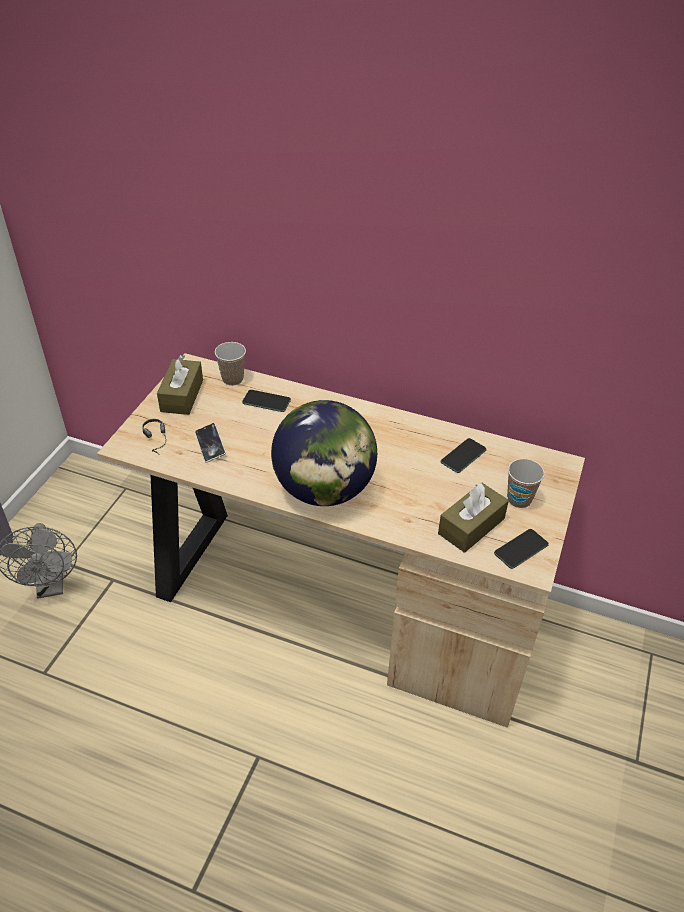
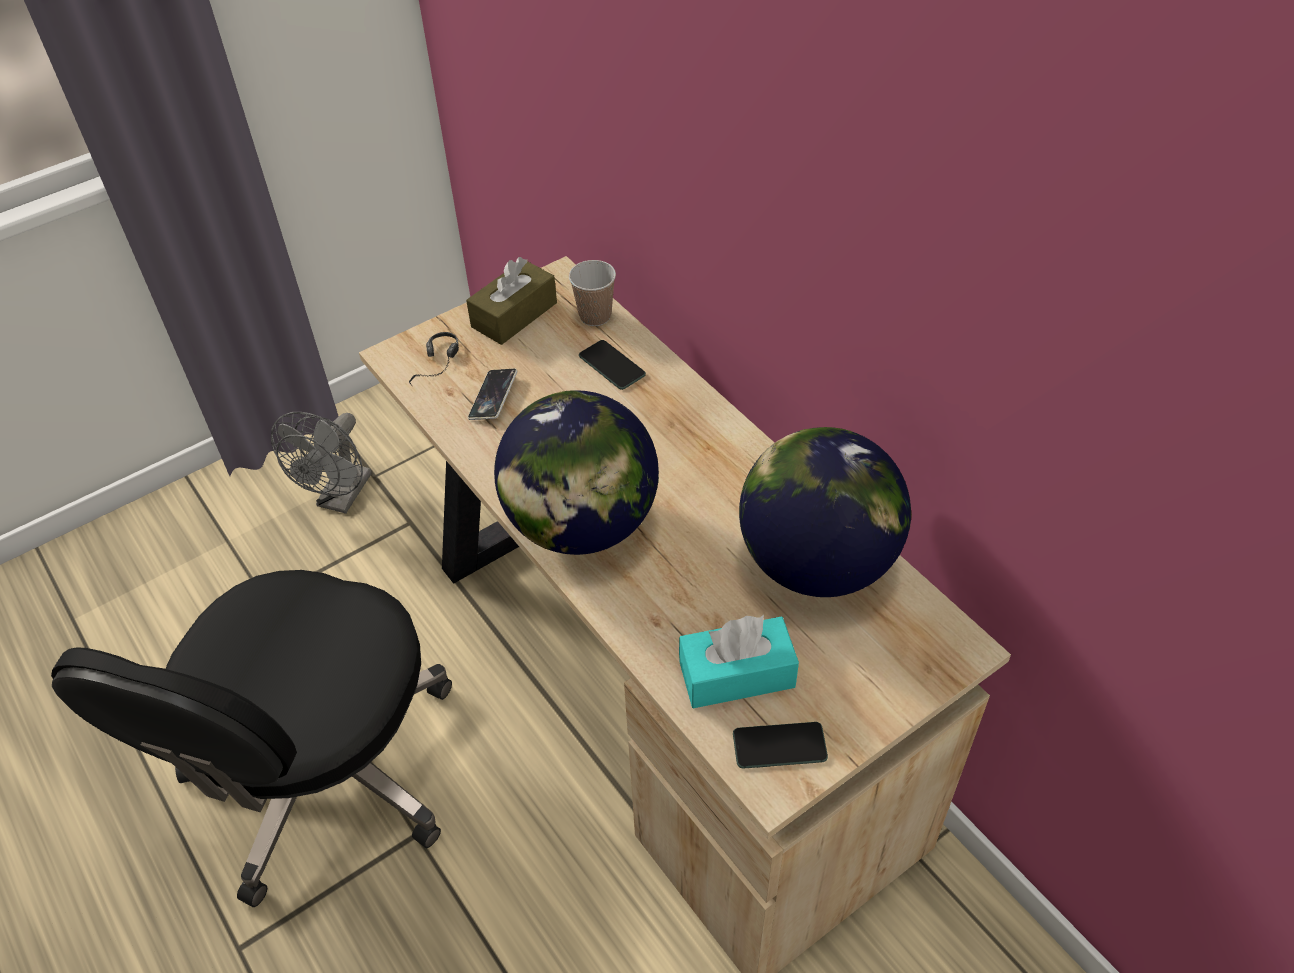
camera: 35 degrees right, 5 degrees up
(169, 756) = (321, 774): none -> black office chair
(463, 456) = (817, 564): phone -> globe
(471, 526) = (736, 674): brown tissue box -> turquoise tissue box
(519, 499) = (843, 670): cup -> none

